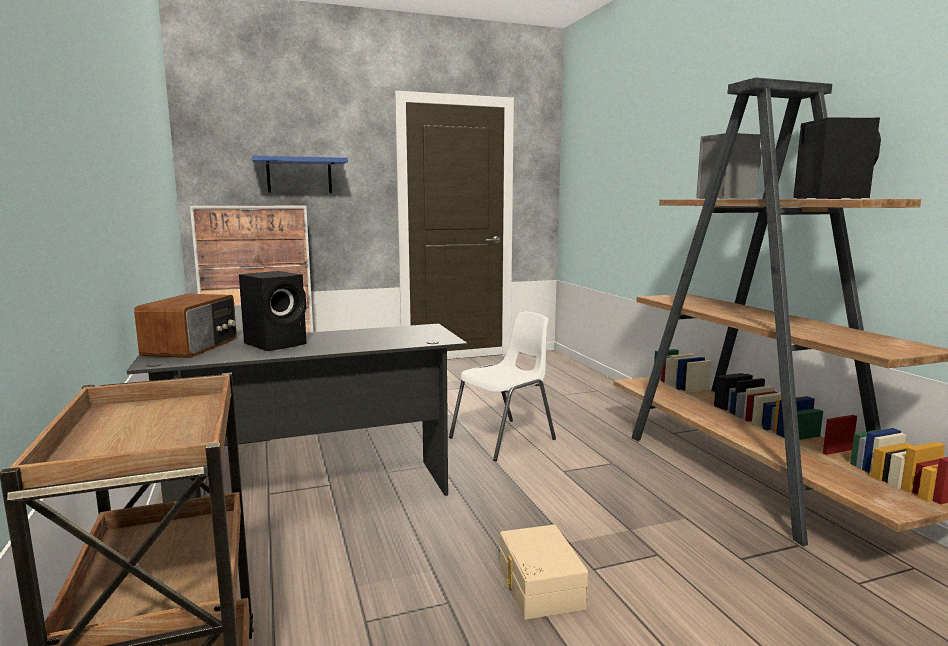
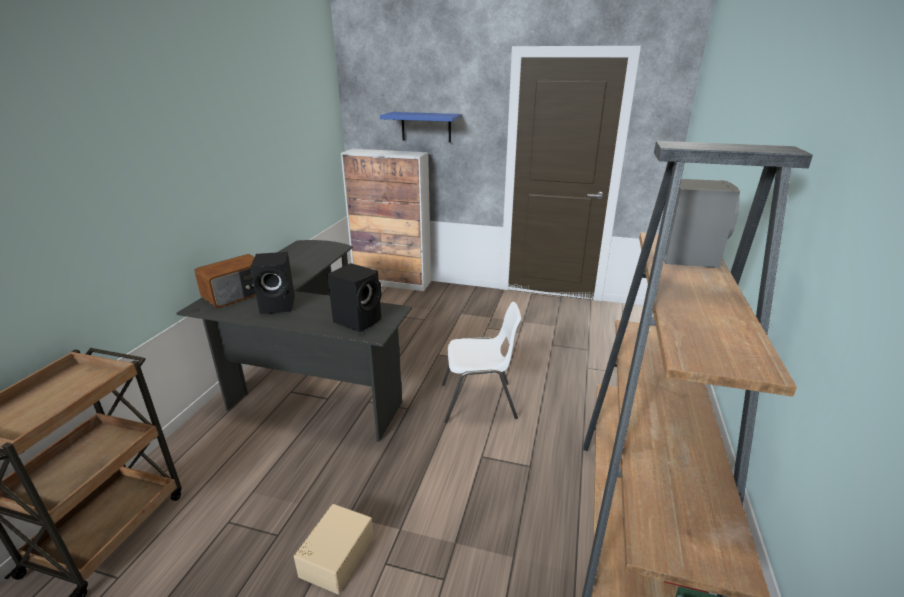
camera: 35 degrees right, 15 degrees up
(829, 198) = (716, 327): black speaker -> black speaker (359, 320)

